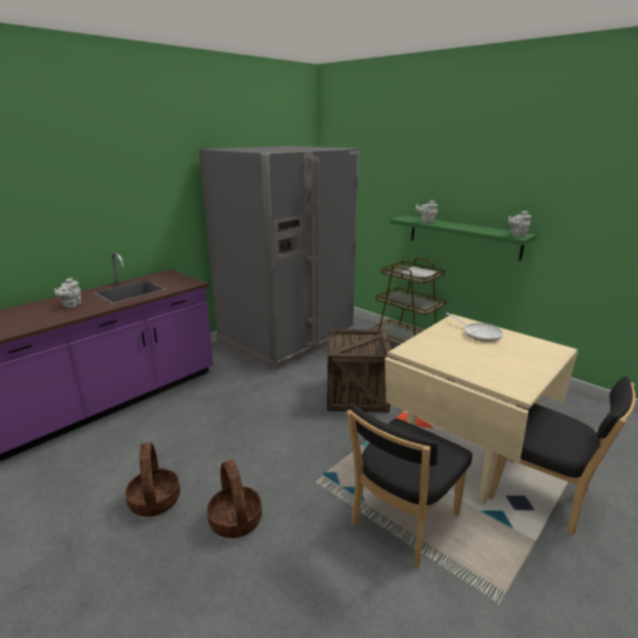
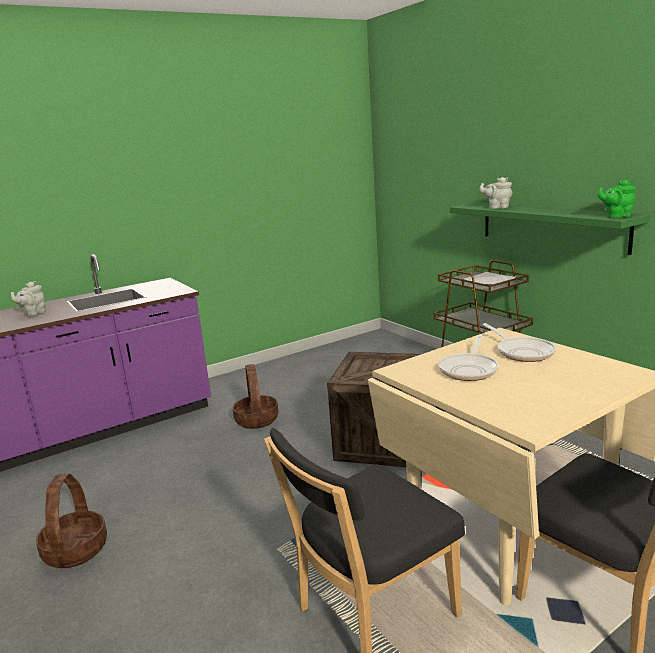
camera: 15 degrees right, 5 degrees down
(235, 520) = (155, 585): basket -> basket (256, 420)
(286, 339) = (320, 370): grey fridge -> none
(454, 349) = (469, 369): none -> frying pan
(517, 235) = (616, 216): grey teapot -> green teapot

